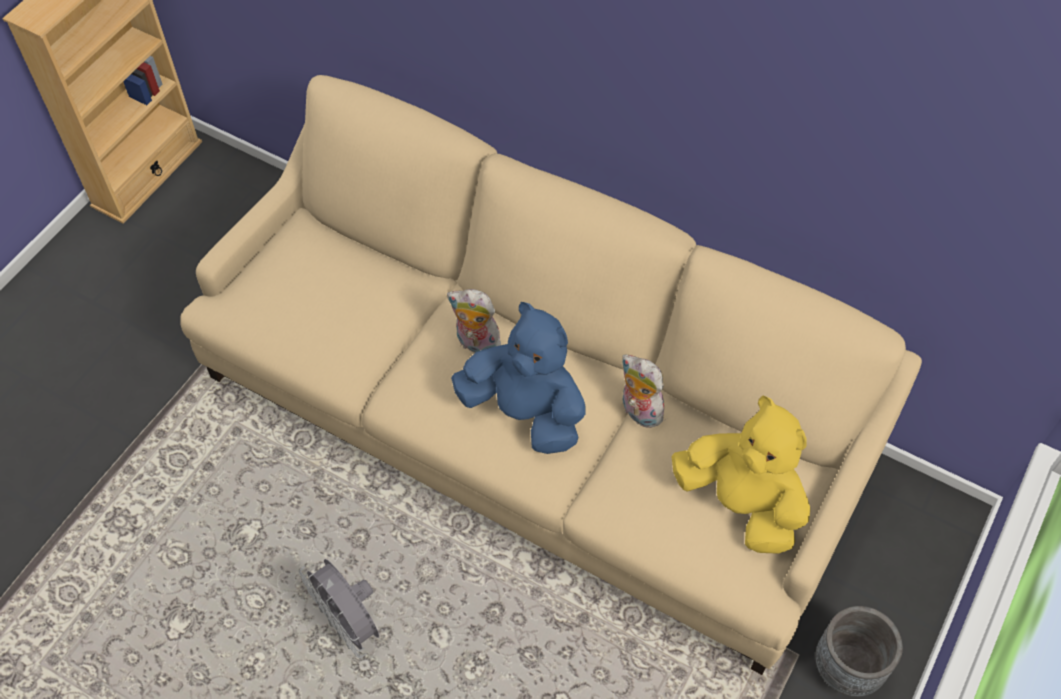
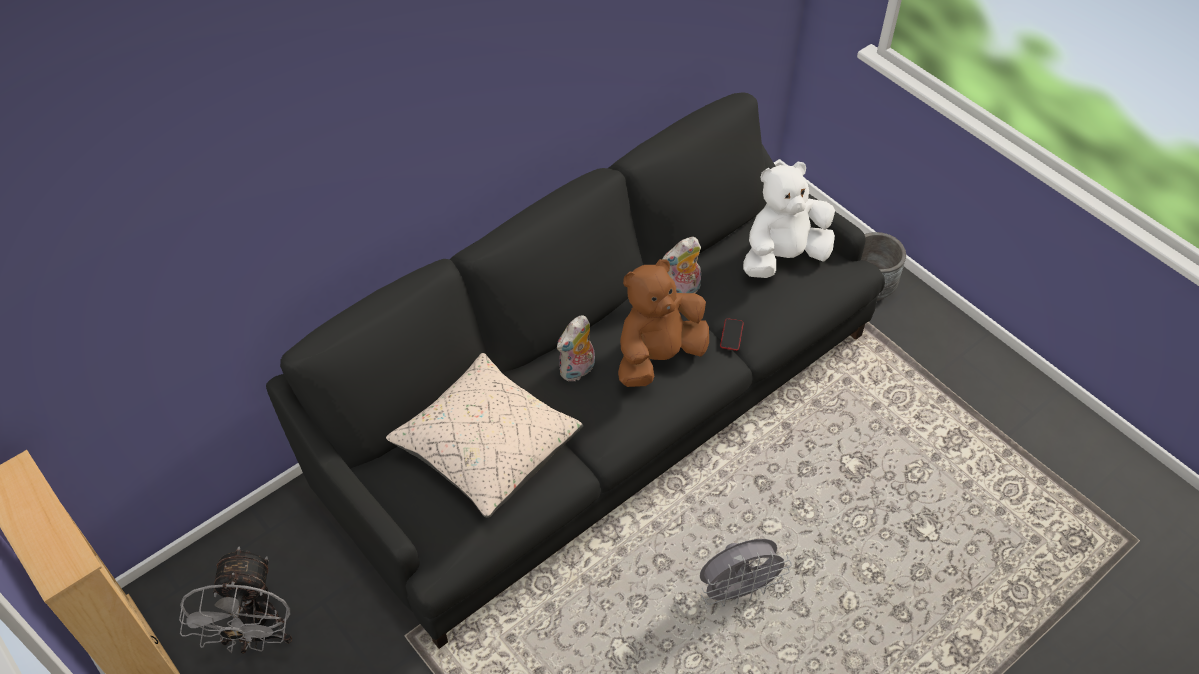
camera: 70 degrees left, 5 degrees down
(188, 241) = (257, 636): none -> grey fan
(353, 299) = (487, 447): none -> beige pillow
(525, 412) = (658, 356): blue plush toy -> brown plush toy
(531, 422) = (601, 407): beige sofa -> black sofa
(592, 479) = (731, 335): none -> phone
(741, 503) = (783, 257): yellow plush toy -> white plush toy

